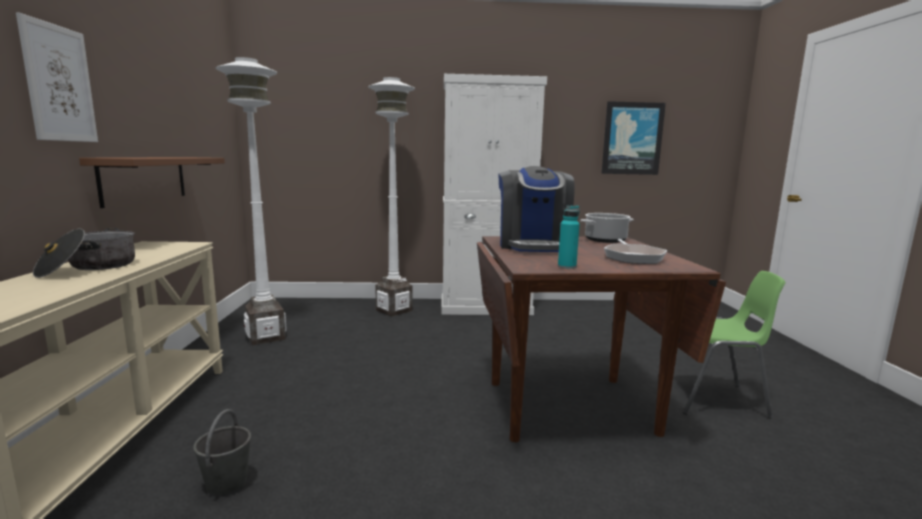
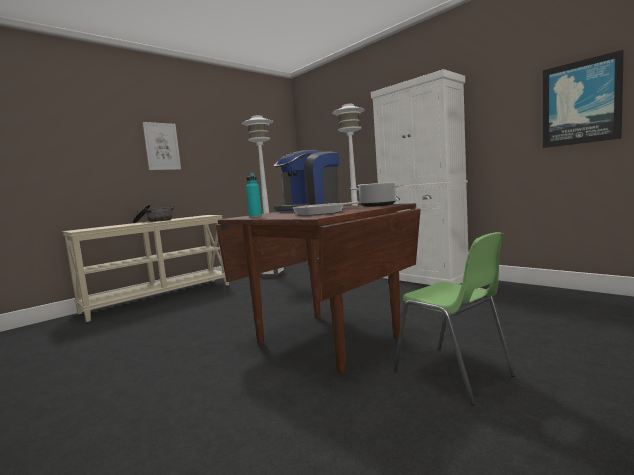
camera: 50 degrees right, 5 degrees down
(145, 179) = (212, 185): brown shelf -> none
(227, 484) = (152, 319): grey bucket -> none

